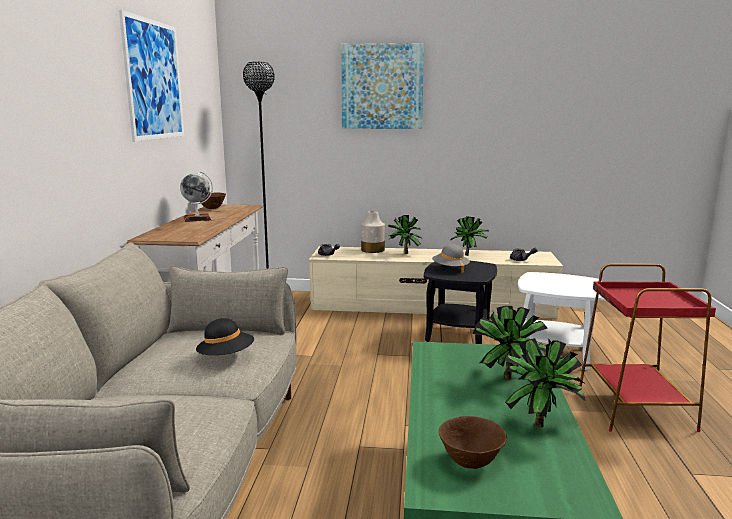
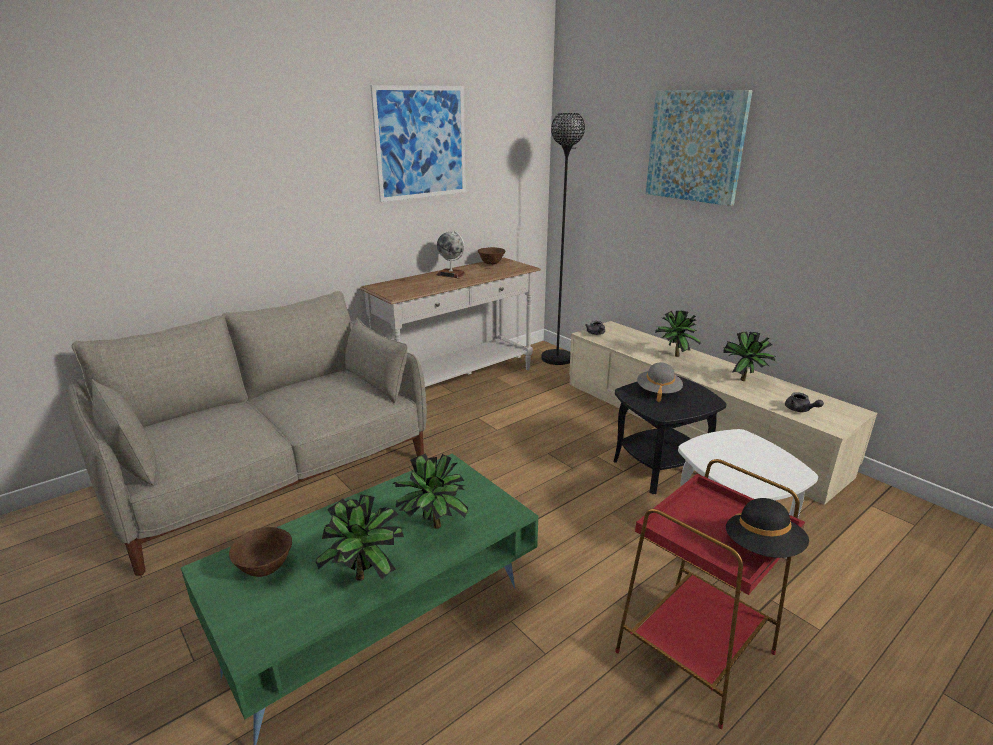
camera: 45 degrees right, 10 degrees up
(226, 357) = (321, 406): black hat -> black hat (763, 548)
(373, 250) = (652, 341): beige vase -> none

